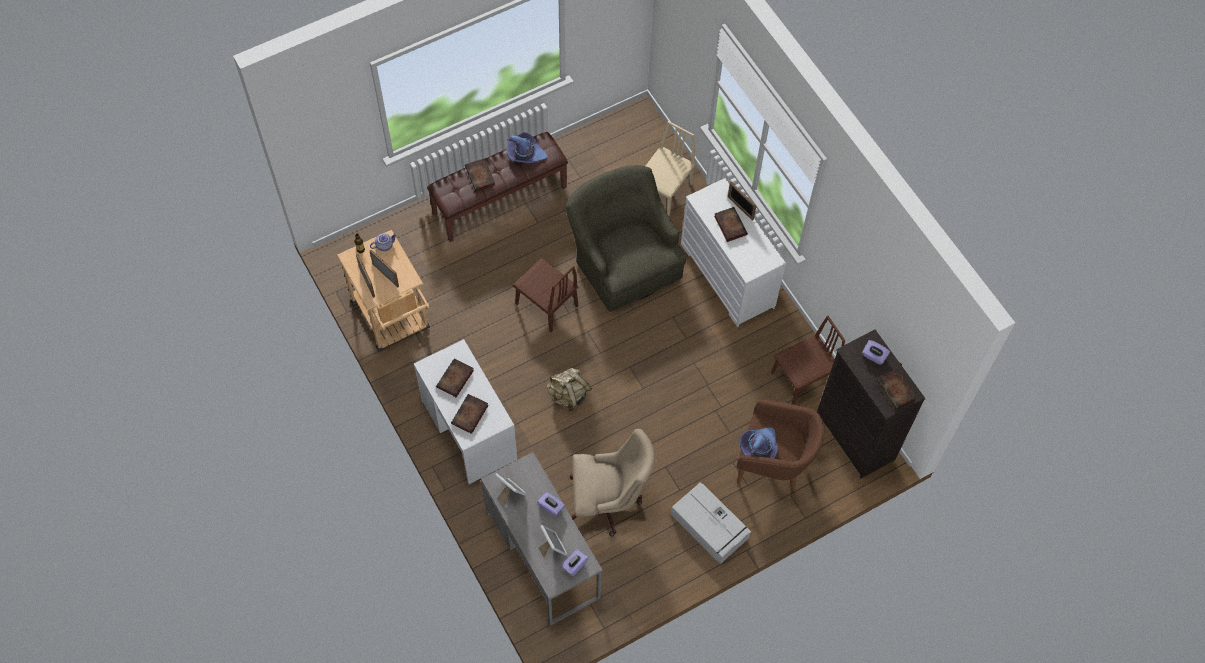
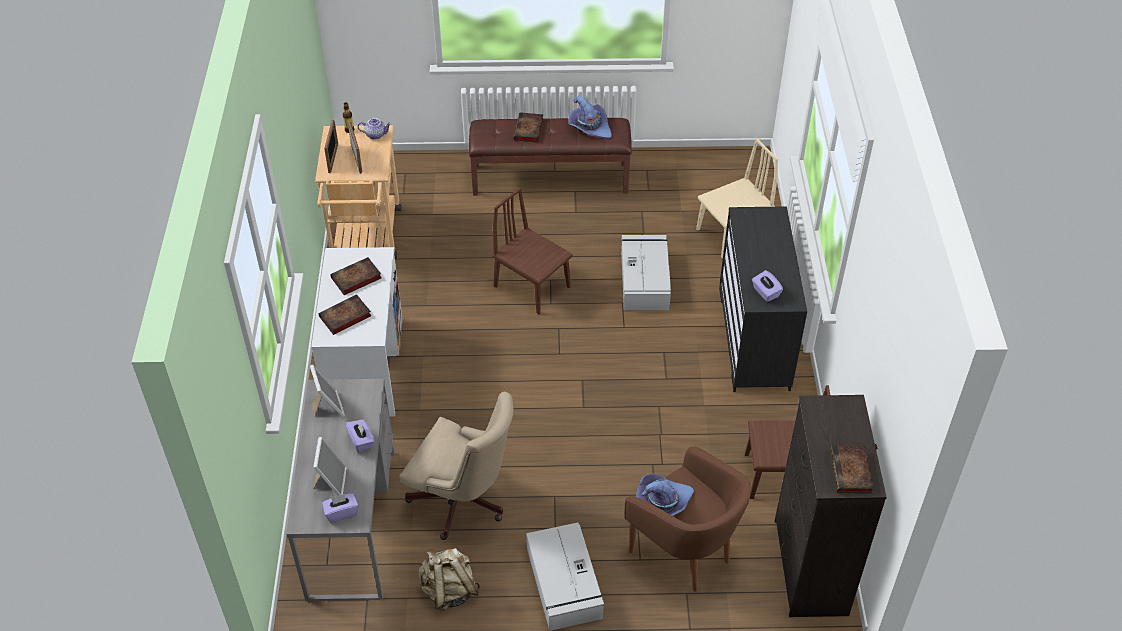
camera: 30 degrees right, 15 degrees down
(546, 304) = (532, 286): brown chair -> brown chair turned 150 degrees clockwise
(568, 395) = (495, 379): beige backpack -> beige backpack (449, 590)
(624, 261) = (644, 279): green armchair -> grey storage box
(728, 276) = (754, 338): white dresser -> black dresser
(729, 225) = (762, 250): book -> none
(740, 208) = (786, 239): picture frame -> none
(874, 356) = (843, 423): purple tissue box -> purple tissue box (765, 292)

